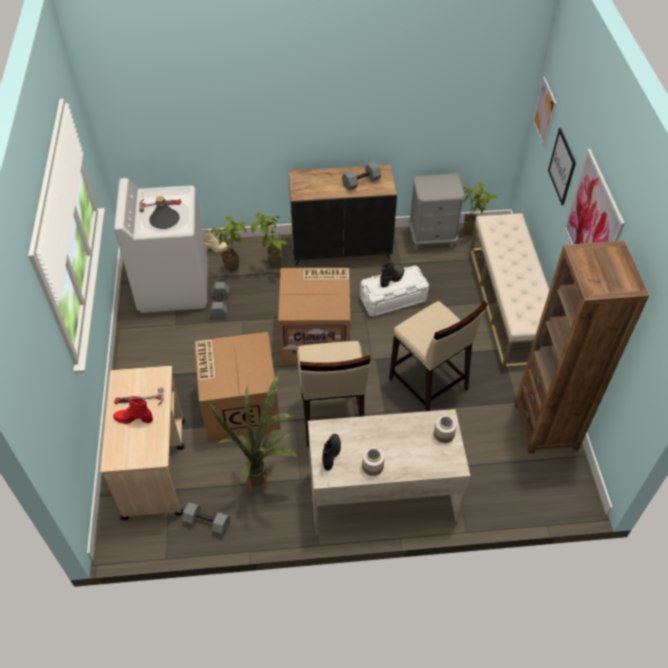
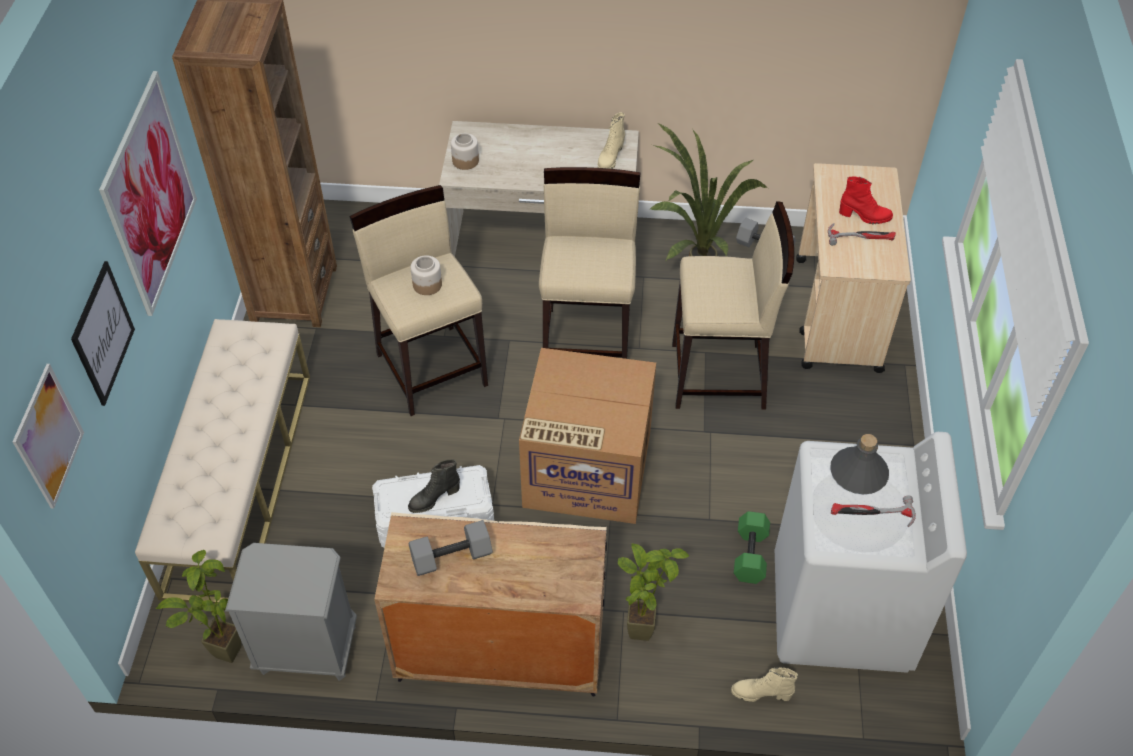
camera: 170 degrees left, 0 degrees up
(219, 305) = (751, 555): grey dumbbell -> green dumbbell
(237, 267) = (717, 638): potted plant -> none
(240, 406) = (719, 376): cardboard box -> beige stool
(331, 454) = (610, 158): black boot -> beige boot
(341, 248) = (499, 652): black cabinet -> beige cabinet
(373, 466) = (563, 141): jar -> jar (427, 285)

